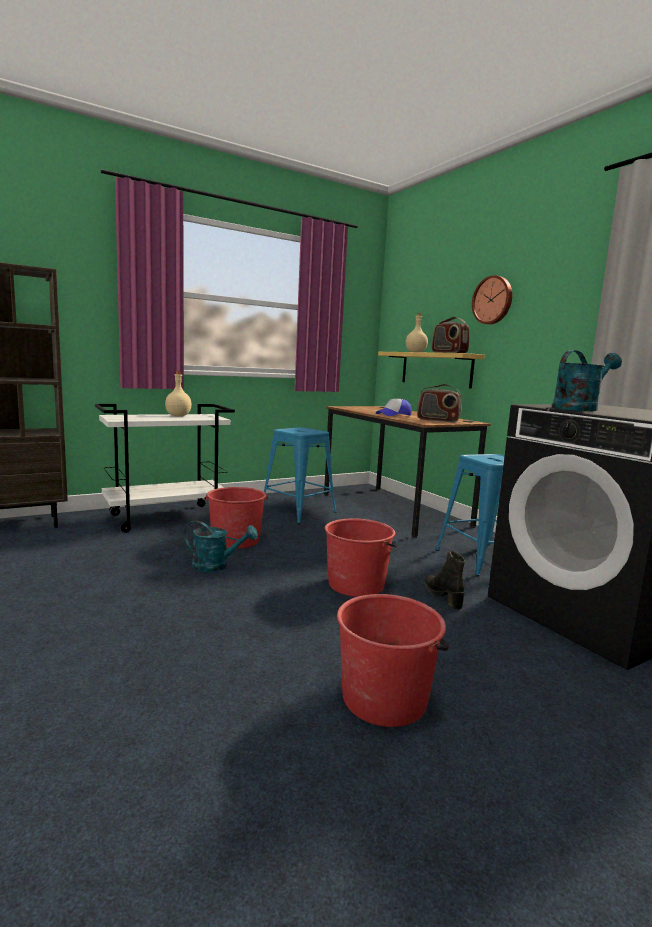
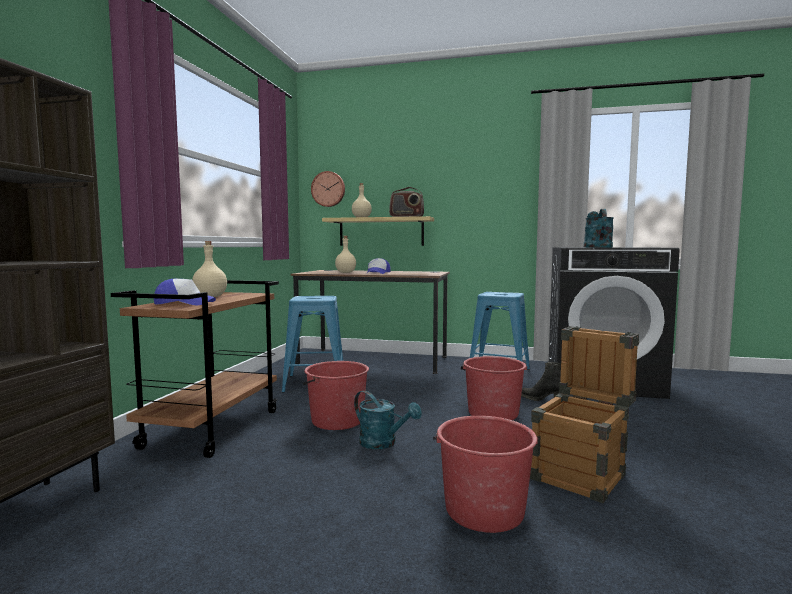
camera: 45 degrees left, 5 degrees down
(136, 417) = (184, 303): none -> cap
(167, 517) = (212, 428): white cart -> brown cart
(216, 566) = (383, 443): turquoise watering can -> turquoise watering can turned 75 degrees clockwise
(274, 656) = (583, 472): none -> crate
(372, 411) = (345, 272): none -> beige bottle
(385, 698) = (666, 459): red bucket -> red bucket (484, 509)
(438, 420) = (421, 273): radio -> none
(493, 300) = (437, 175): wall clock -> wall clock (328, 189)

